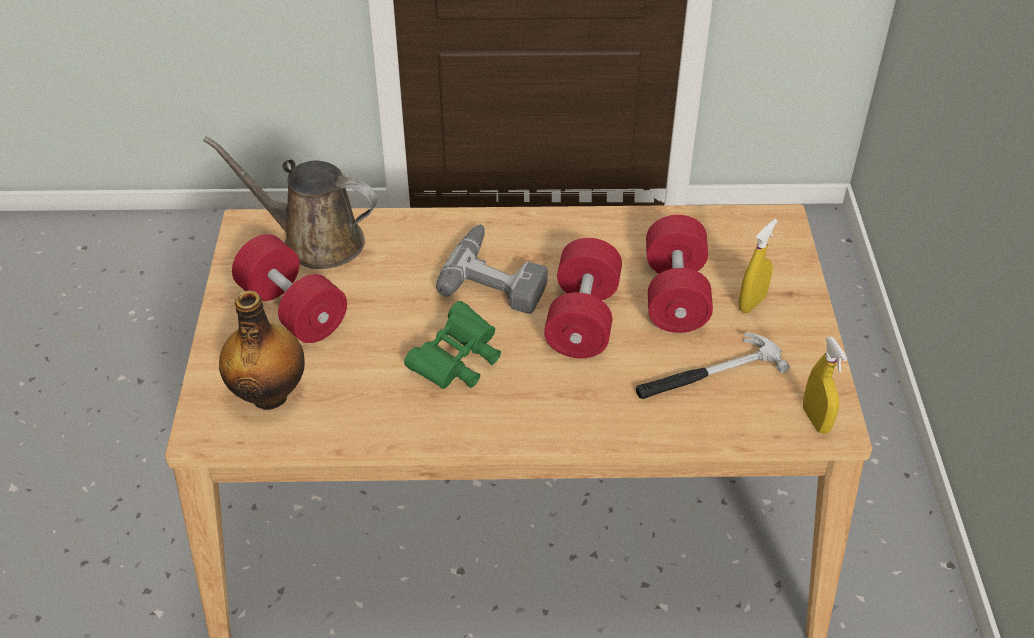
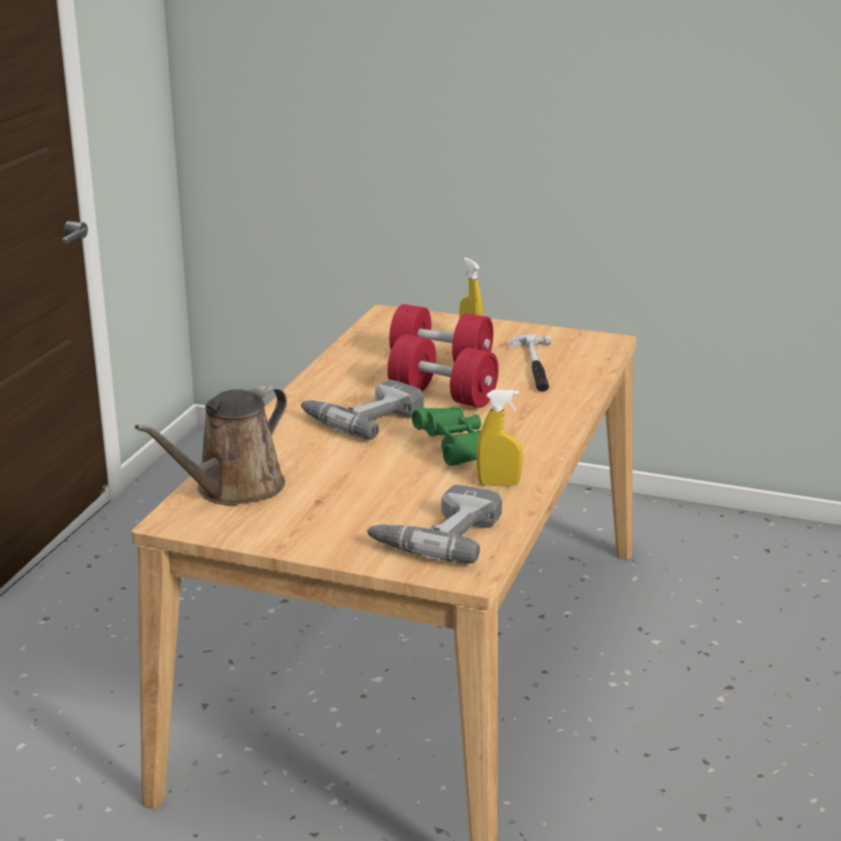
camera: 70 degrees left, 20 degrees down
(270, 393) = (437, 535): bottle -> power drill
(293, 310) = (328, 512): red dumbbell -> none
(816, 420) = (600, 345): yellow spray bottle -> yellow spray bottle (498, 484)

